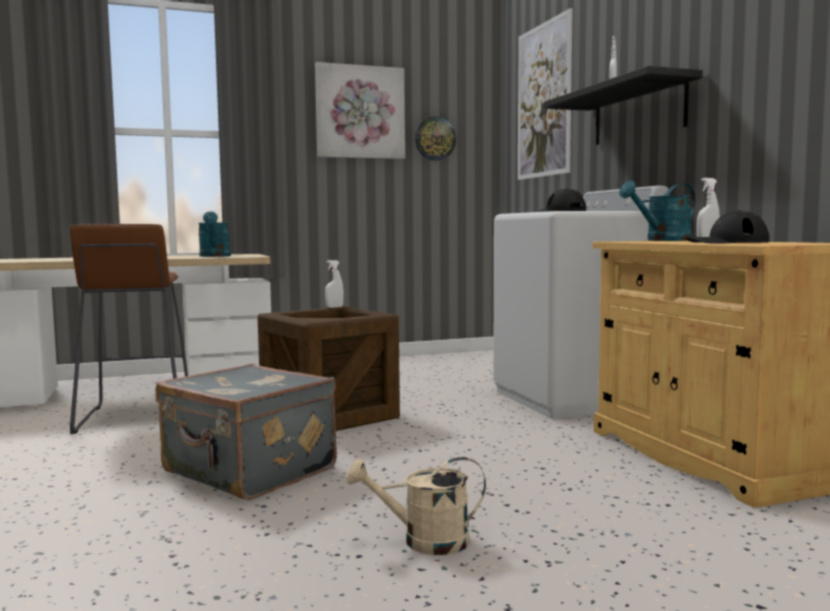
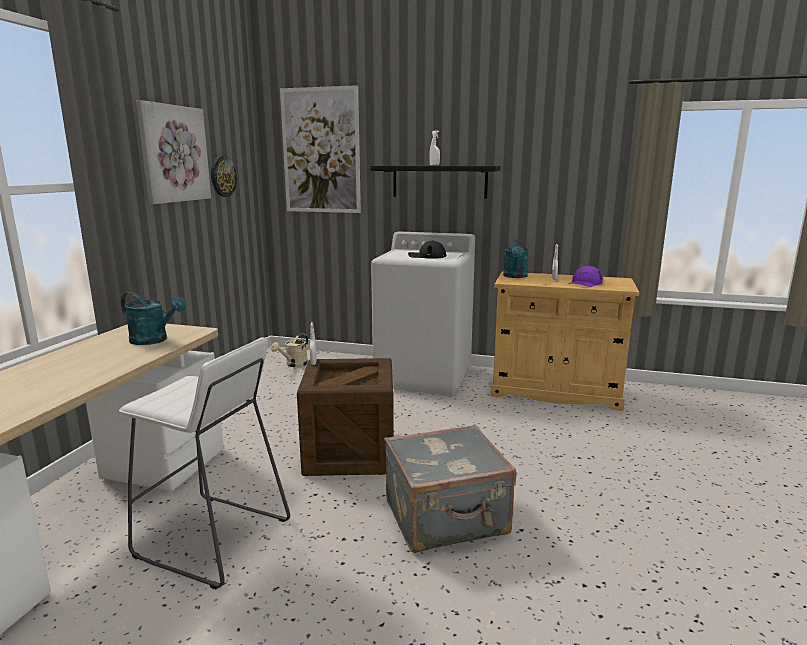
camera: 55 degrees left, 10 degrees up
(135, 417) = (213, 539): brown stool -> white stool
(424, 541) = (614, 496): beige watering can -> beige watering can (294, 364)
(726, 242) = (585, 283): black cap -> purple cap

